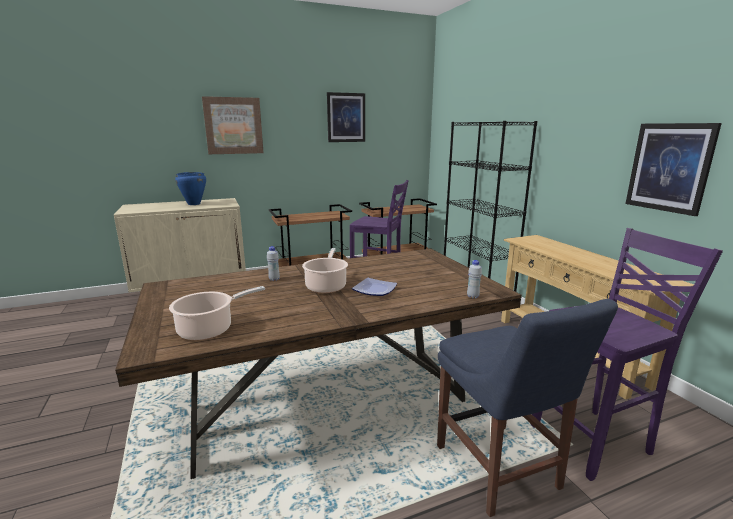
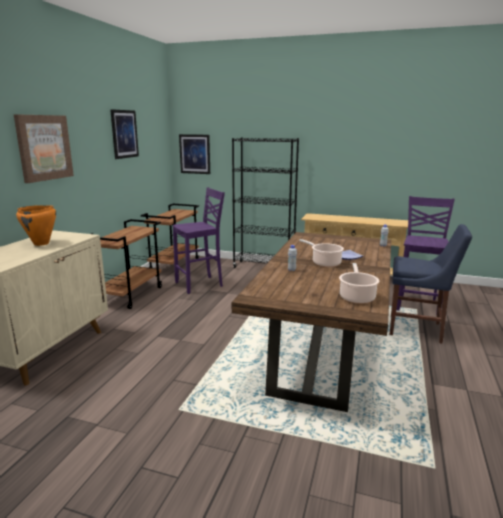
camera: 50 degrees left, 0 degrees up
(194, 204) = (41, 243): blue cooking pot -> orange cooking pot
(669, 167) = (388, 164): picture -> picture (195, 154)

